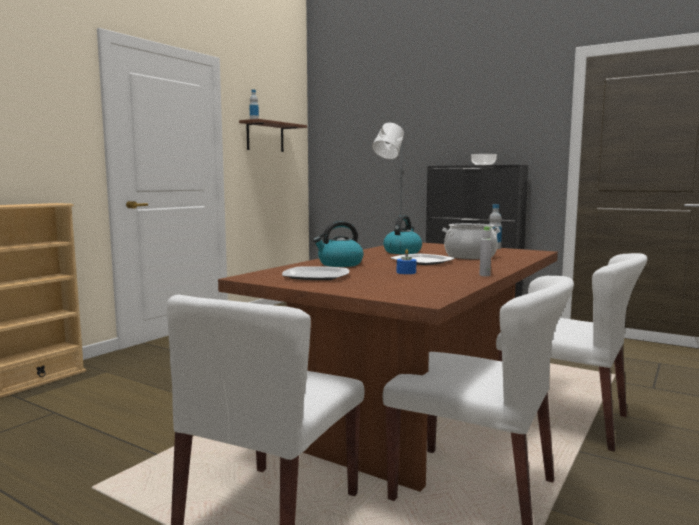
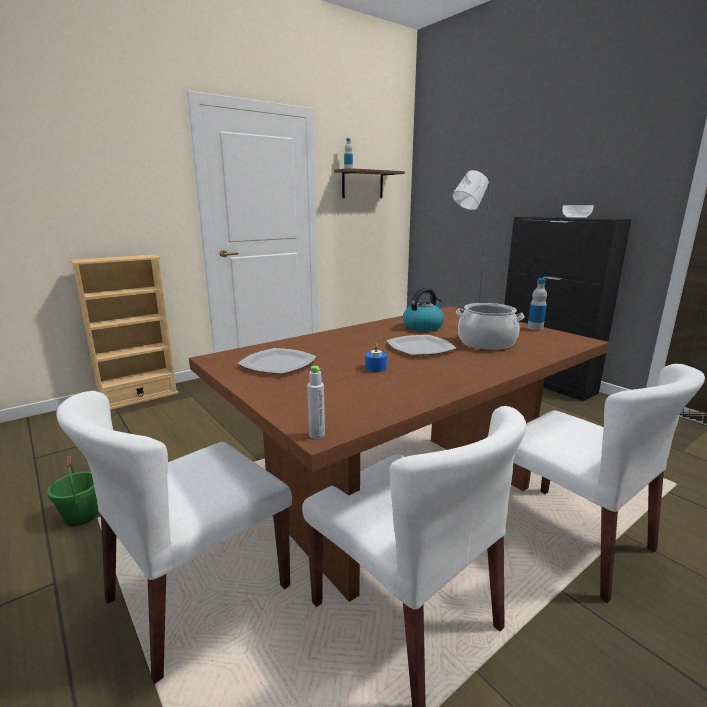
camera: 20 degrees right, 10 degrees up
(67, 490) = (81, 516): none -> green bucket
(339, 264) = (330, 344): kettle -> none
(484, 275) = (456, 385): grey bottle -> grey bottle (317, 435)

